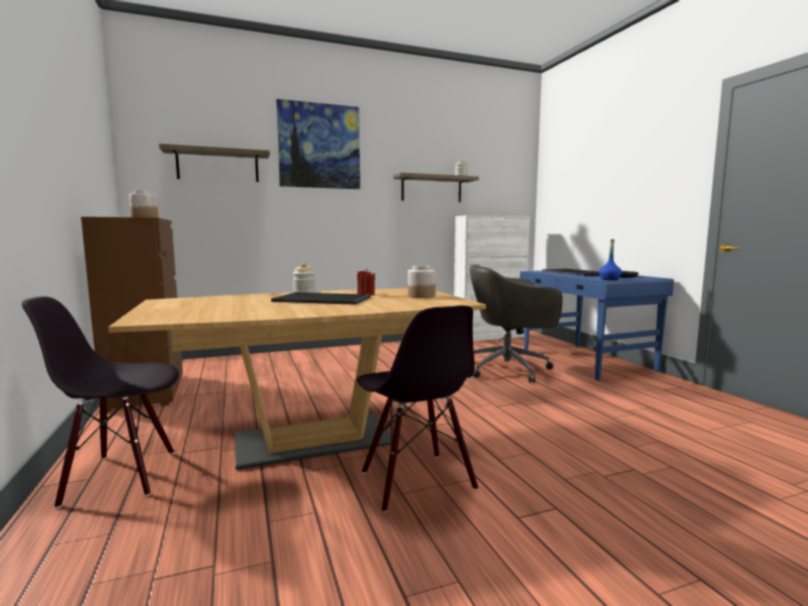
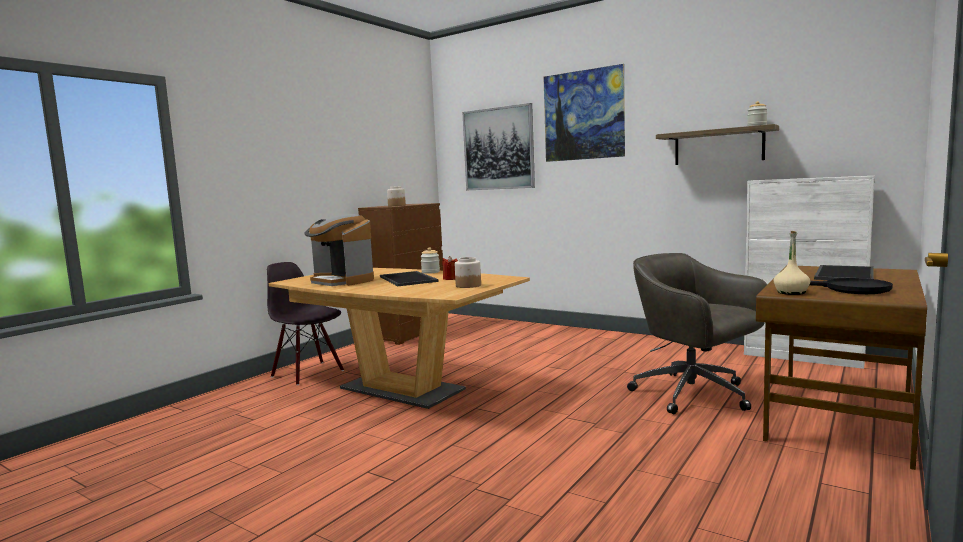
camera: 55 degrees right, 0 degrees up
(218, 166) = (498, 148): shelf -> picture
(245, 309) = (342, 281): none -> coffee machine
(416, 481) = (382, 431): black chair -> none
(585, 361) = (838, 419): blue desk -> brown desk
(609, 279) = (791, 292): blue bottle -> beige bottle

